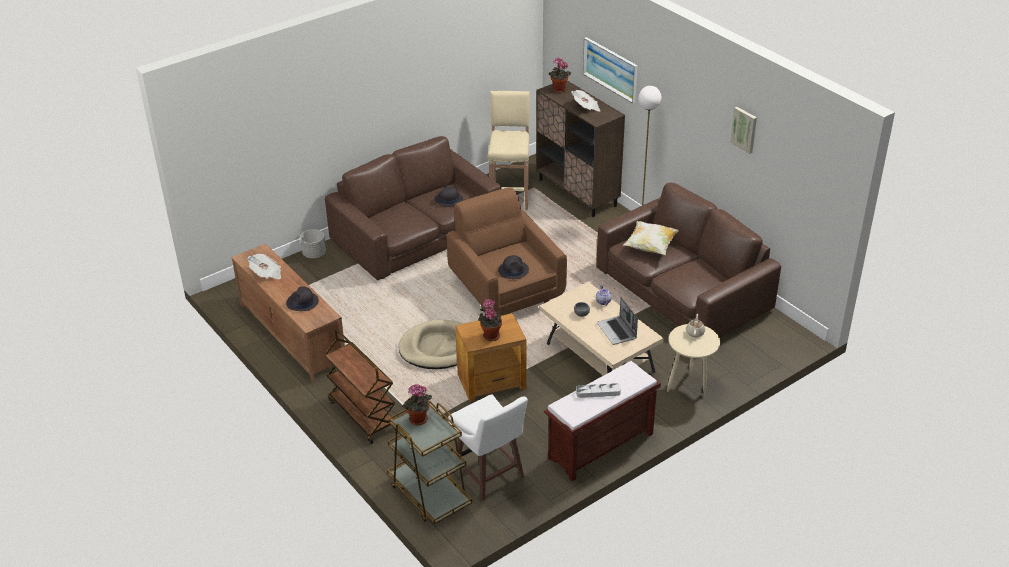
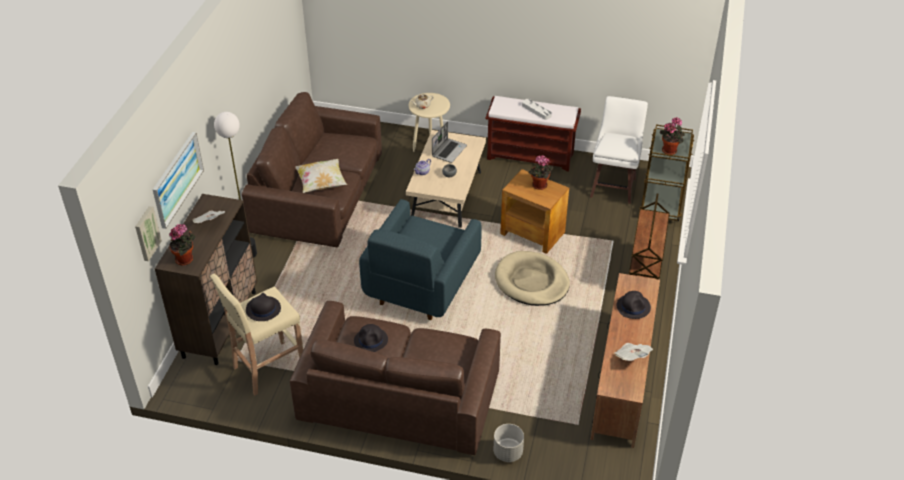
camera: 130 degrees left, 5 degrees up
(505, 291) = (421, 285): brown armchair -> blue armchair
(513, 270) = (436, 234): black hat -> black hat (263, 309)
(744, 129) = (256, 45): picture -> picture (146, 233)

